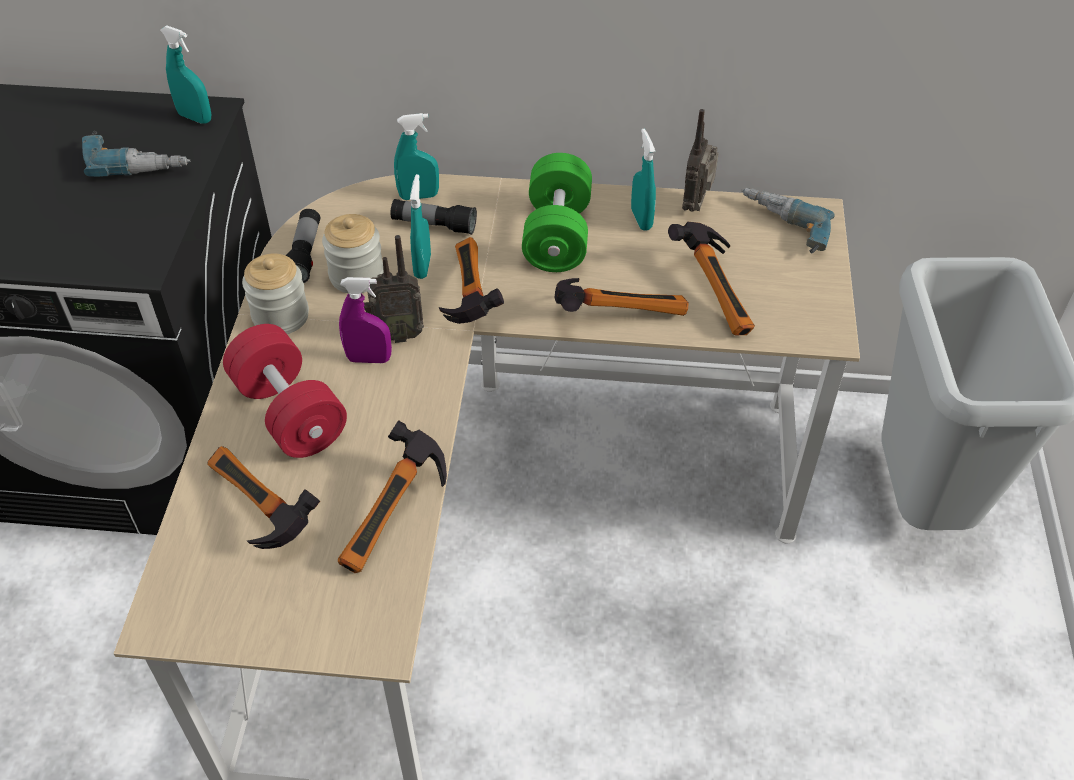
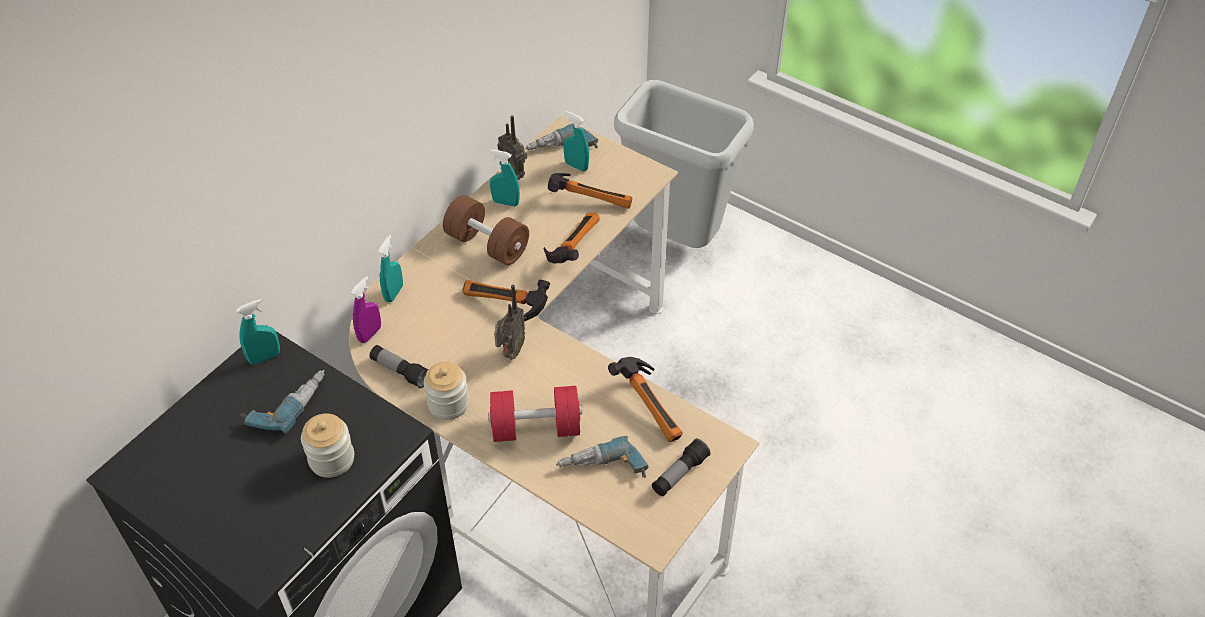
camera: 60 degrees left, 0 degrees up
(254, 512) = (602, 471): hammer -> power drill
(356, 276) = (442, 352): jar -> jar (332, 459)
(369, 359) = (520, 373): purple spray bottle -> purple spray bottle (370, 334)
(422, 266) = (461, 317): turquoise spray bottle -> turquoise spray bottle (576, 166)
(434, 225) = (428, 297): flashlight -> flashlight (679, 474)
(557, 235) = (487, 244): green dumbbell -> brown dumbbell

